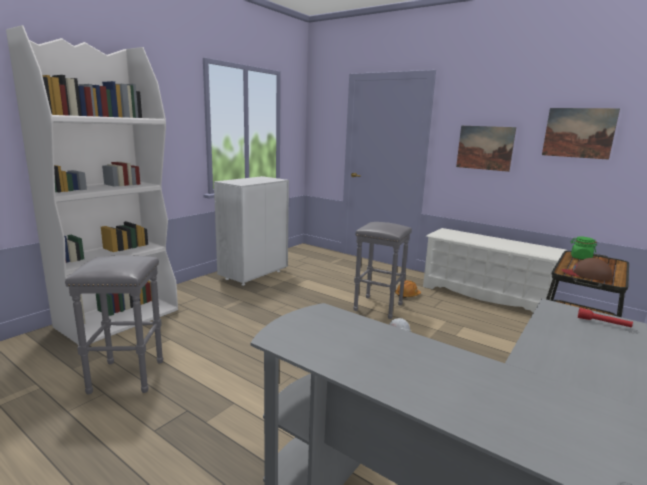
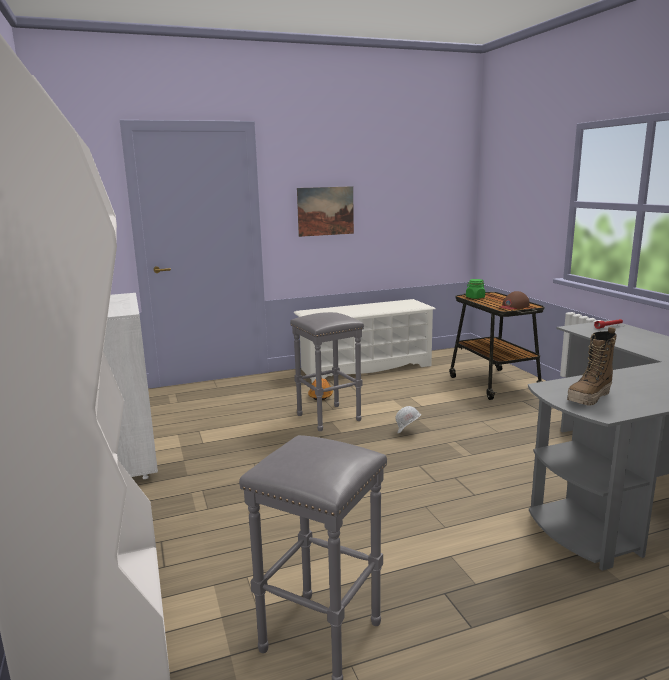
camera: 55 degrees left, 0 degrees up
(312, 329) = (589, 398): none -> boot
(578, 133) = (404, 188): picture -> none

